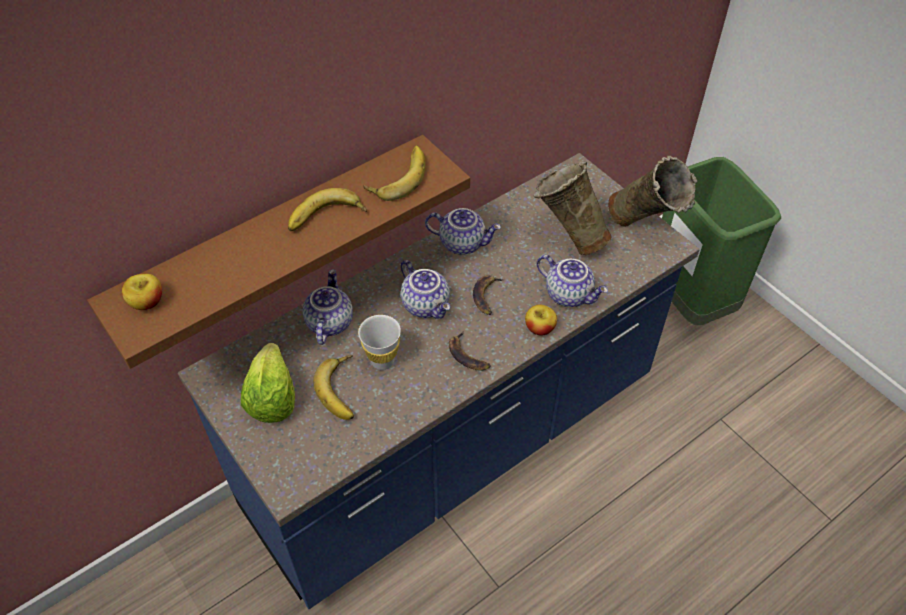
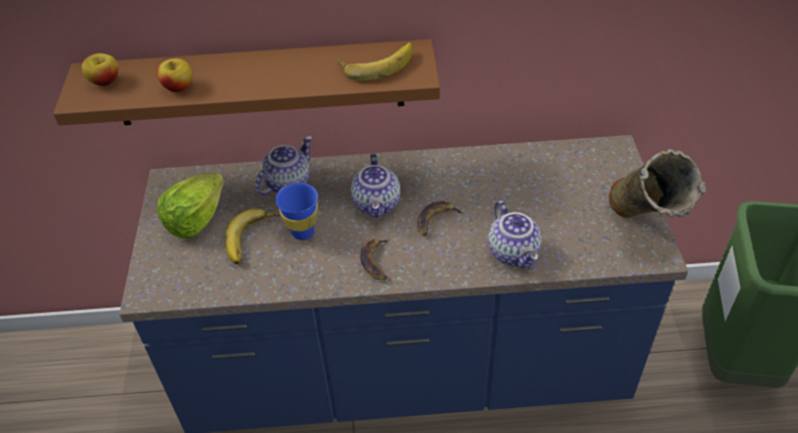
camera: 35 degrees right, 5 degrees down
(327, 219) = (289, 74): banana -> none
(382, 361) = (302, 232): white cup -> blue cup
(463, 243) = (453, 167): teapot -> none
(539, 328) = (460, 269): apple -> apple (178, 87)
(567, 239) = (554, 204): beige vase -> none

